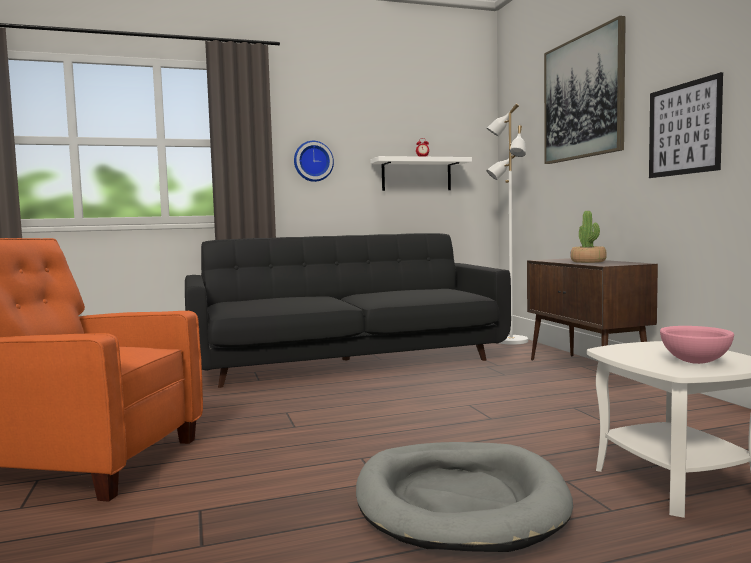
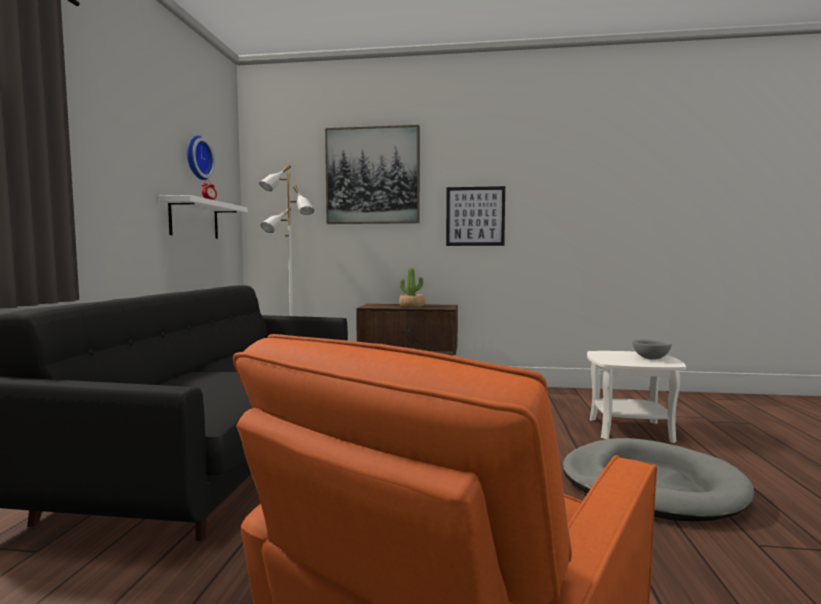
camera: 65 degrees left, 0 degrees up
(313, 161) = (104, 188): wall clock -> wall clock (197, 158)
(696, 362) = (650, 358): pink bowl -> grey bowl

